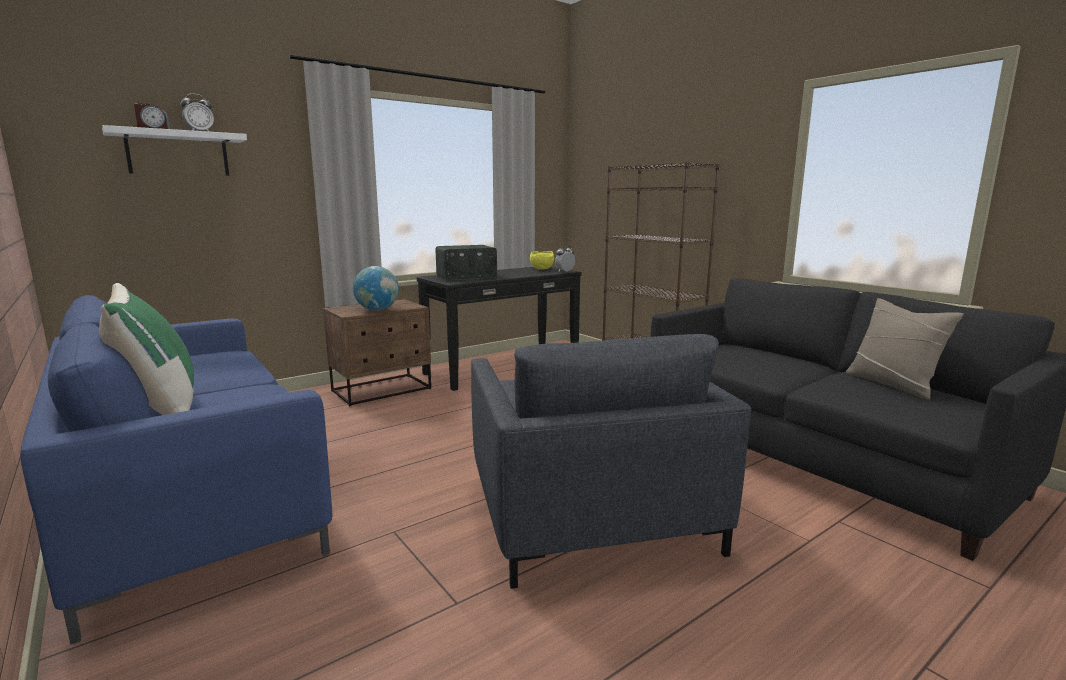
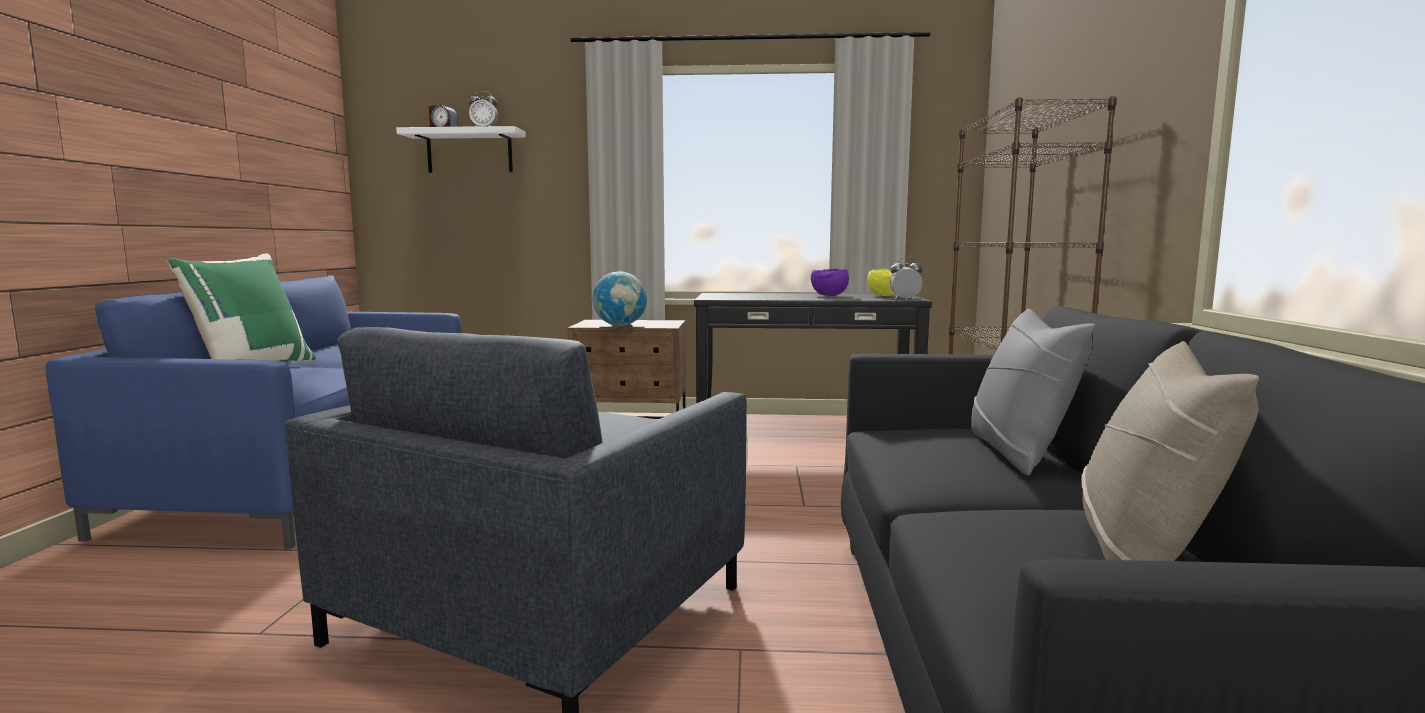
camera: 40 degrees right, 5 degrees down
(466, 277) = (750, 296): radio -> none
(512, 272) = (829, 296): none -> purple bowl
(768, 354) = (1018, 452): none -> grey pillow

